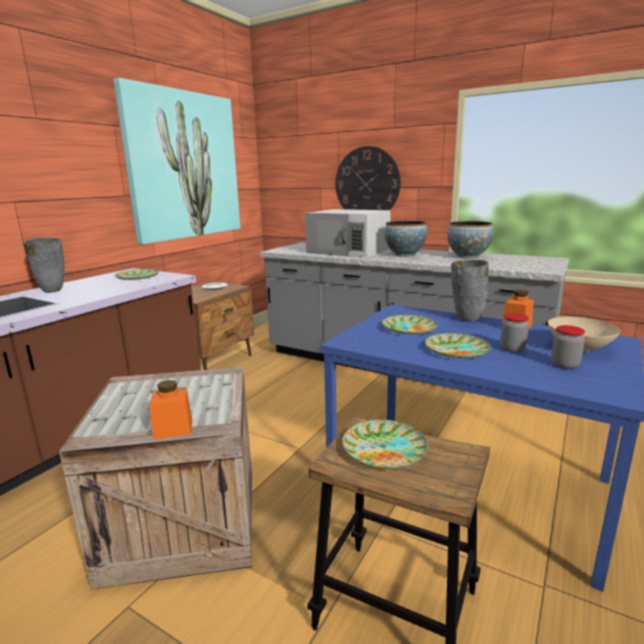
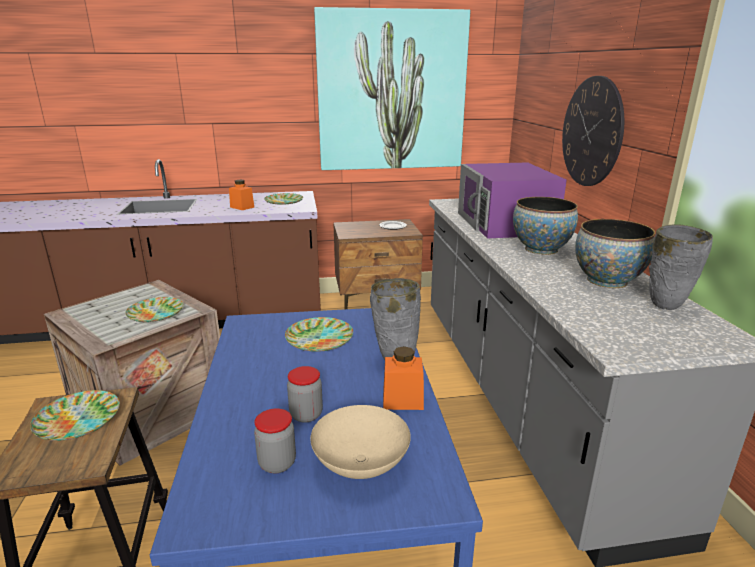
camera: 50 degrees right, 5 degrees up
(52, 291) = (215, 200): grey vase -> grey vase (666, 306)
(173, 429) = (87, 331): orange jar -> orange jar (242, 207)
(349, 251) = (505, 223): white microwave -> purple microwave
(456, 349) = (271, 381): plate -> plate (156, 313)

